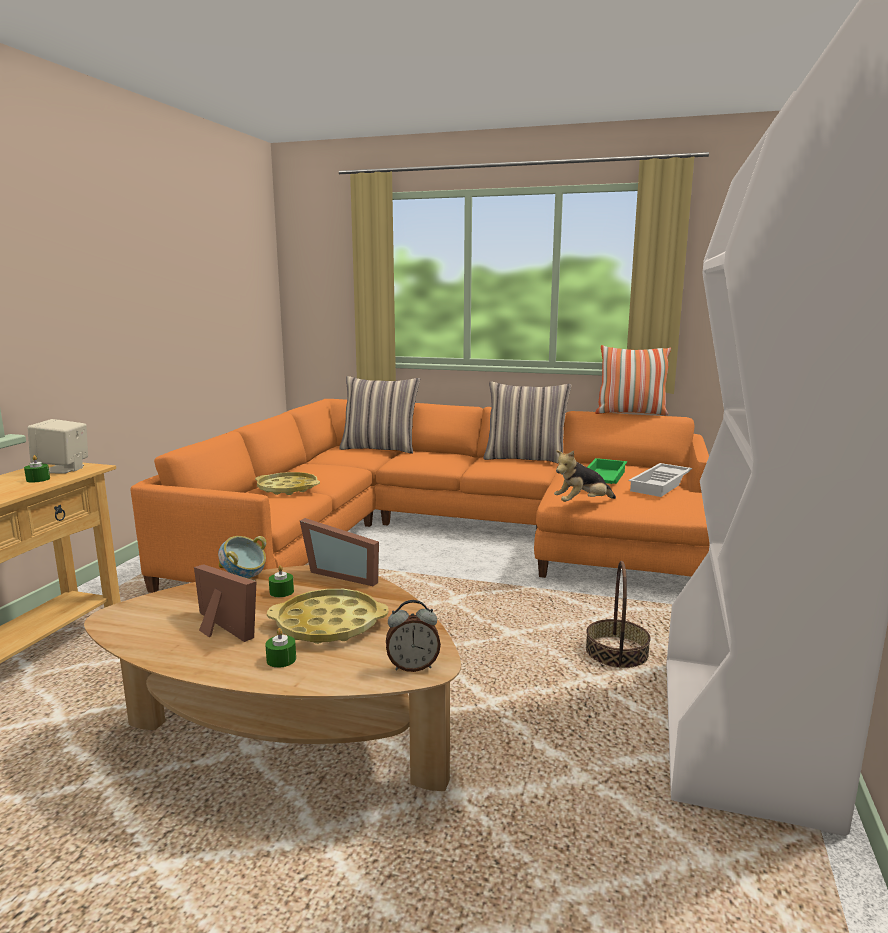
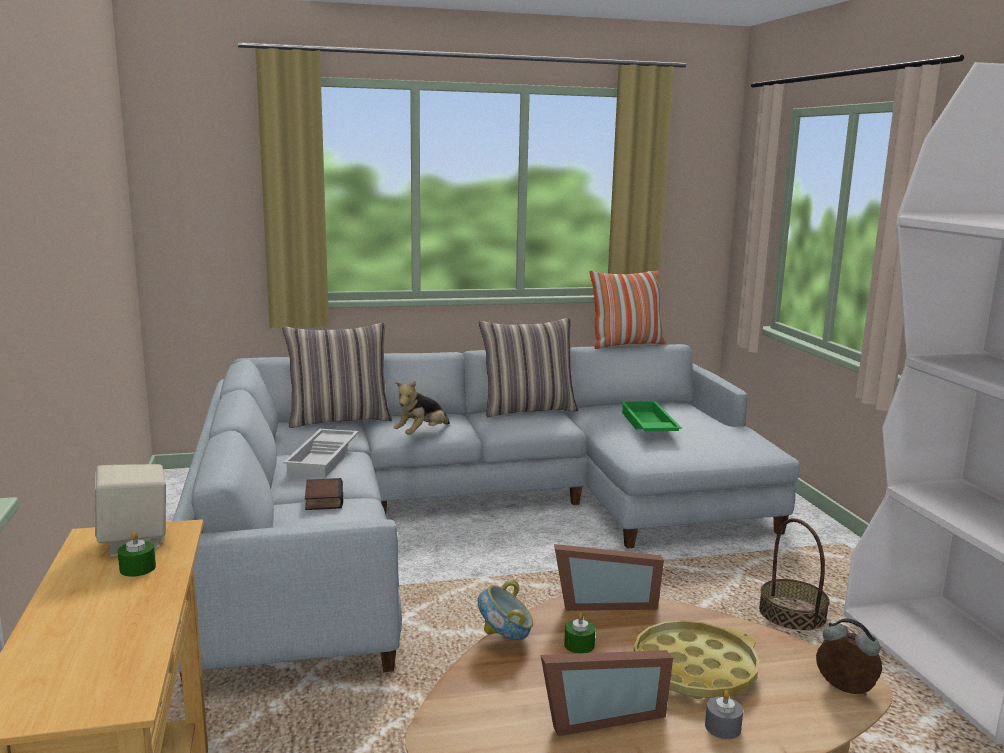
camera: 30 degrees left, 0 degrees up
(219, 630) = (599, 715): picture frame -> picture frame turned 150 degrees clockwise
(281, 659) = (722, 727): green candle -> grey candle
(287, 488) = (322, 499): yellow tray -> book
(413, 666) = (844, 690): alarm clock -> alarm clock turned 105 degrees counterclockwise
(445, 533) = (466, 516): orange sofa -> grey sofa
(582, 503) = (669, 458): plush toy -> plush toy (422, 434)
(661, 485) = (707, 423): white tray -> white tray (324, 459)

